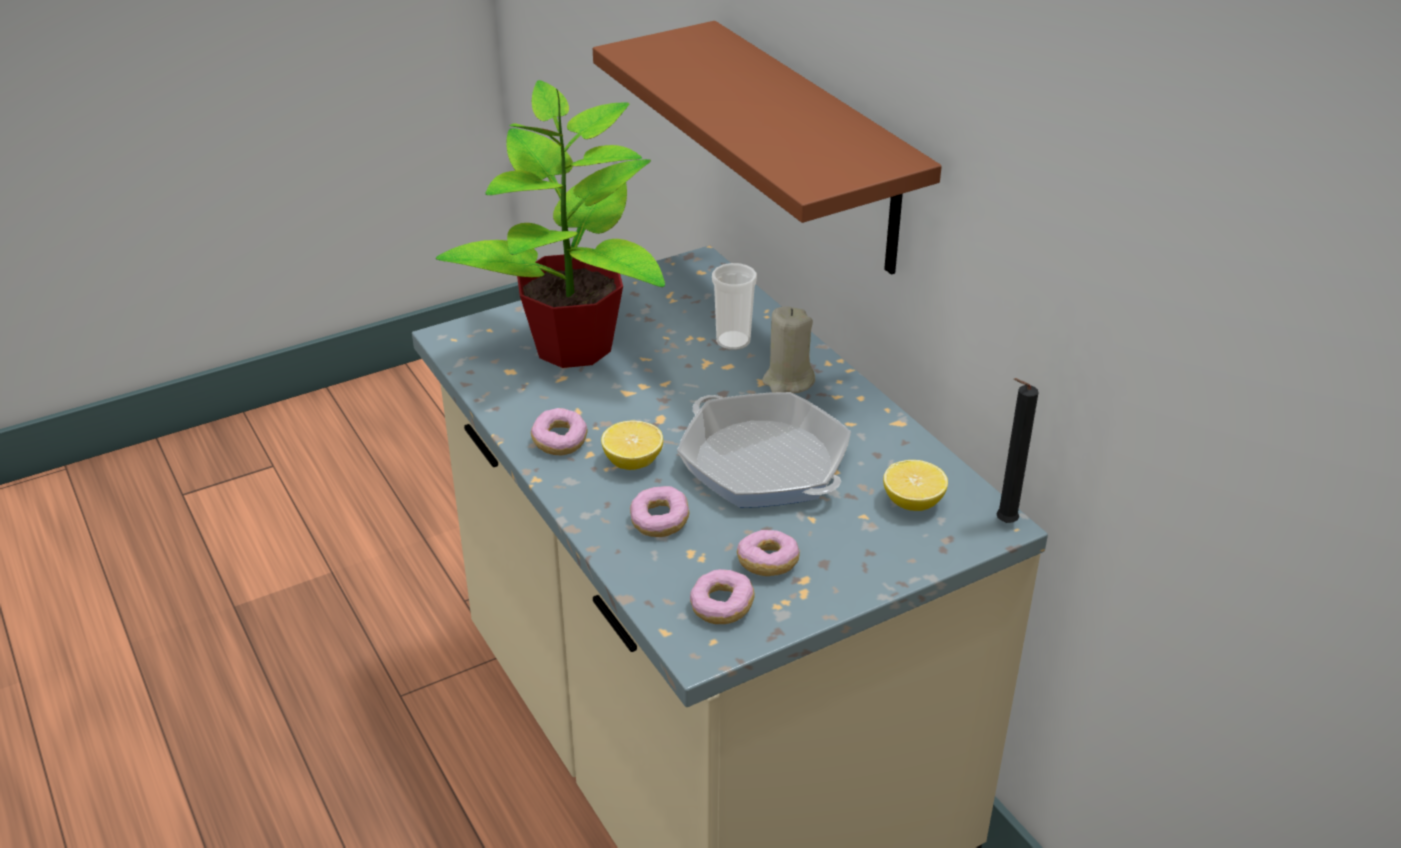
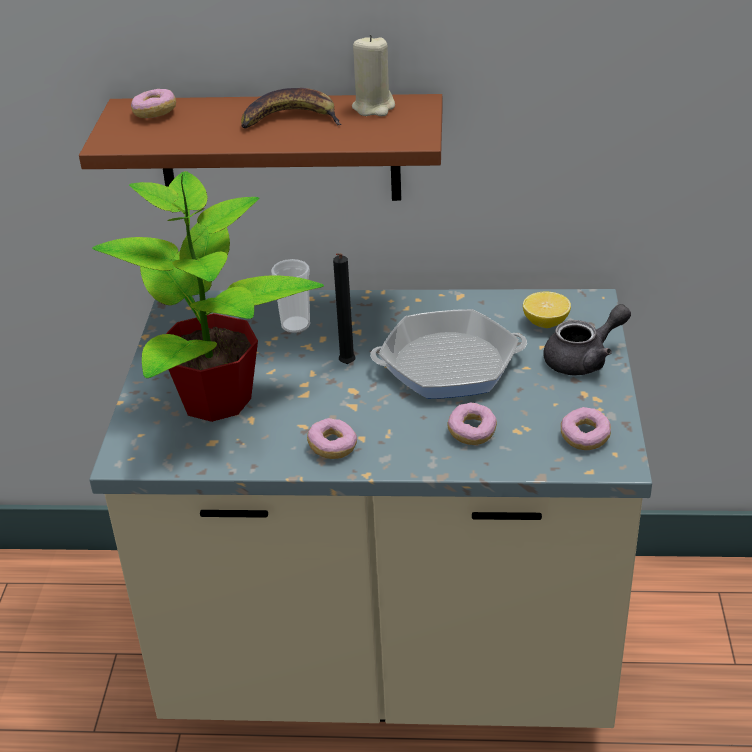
camera: 55 degrees left, 0 degrees up
(633, 462) = (392, 421): lemon -> none
(767, 563) = (556, 402): donut -> donut (155, 113)
(774, 109) = (290, 119): none -> banana
(788, 381) = (368, 320): beige candle -> beige candle (374, 107)
(870, 557) = (584, 359): none -> grey teapot
(1003, 523) = (594, 299): black candle -> black candle (346, 365)

